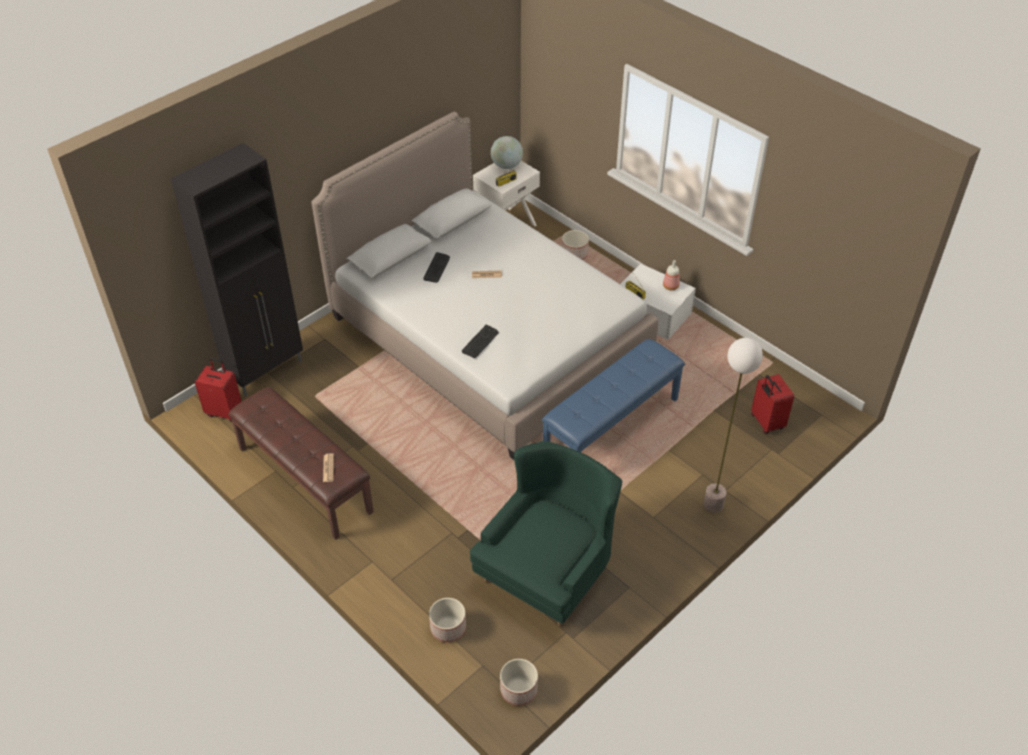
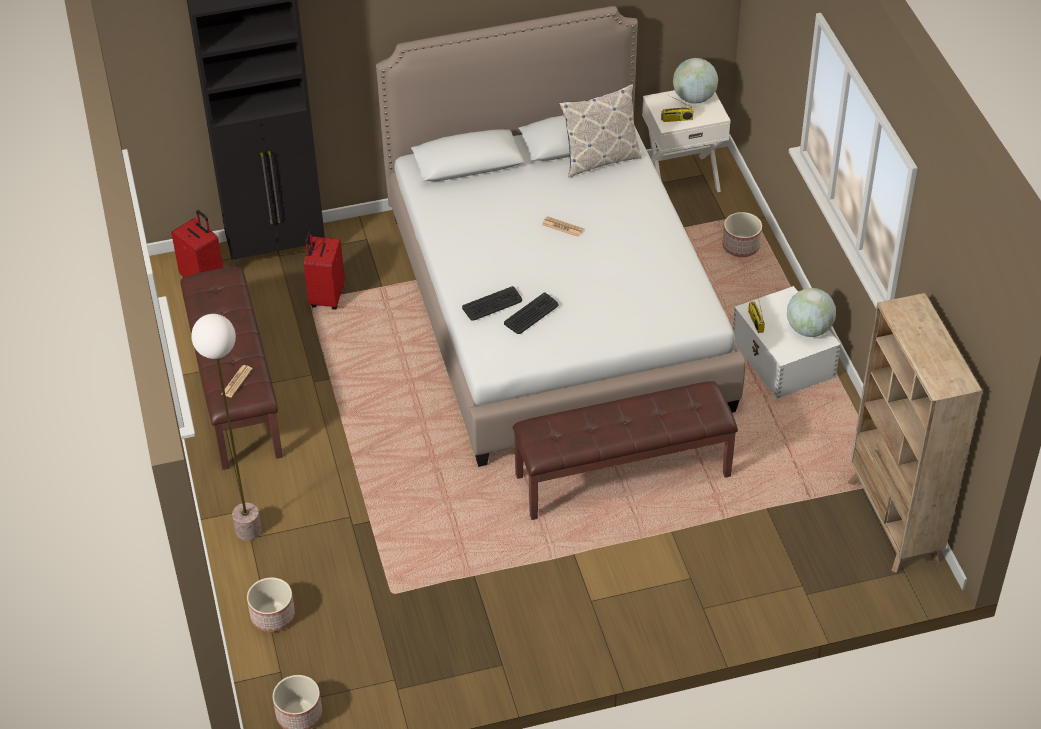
camera: 30 degrees right, 0 degrees up
(437, 268) = (510, 197): keyboard -> keyboard (531, 314)
(477, 223) = (600, 160): none -> pillow
(548, 569) = (426, 604): green armchair -> none
(611, 426) = (623, 474): blue bench -> brown bench
(670, 286) = (808, 329): bottle -> globe
(713, 504) = (675, 618): floor lamp -> floor lamp (248, 530)
(766, 422) = (822, 551): red suitcase -> red suitcase (326, 297)
(792, 386) = (893, 521): none -> beige bookcase

